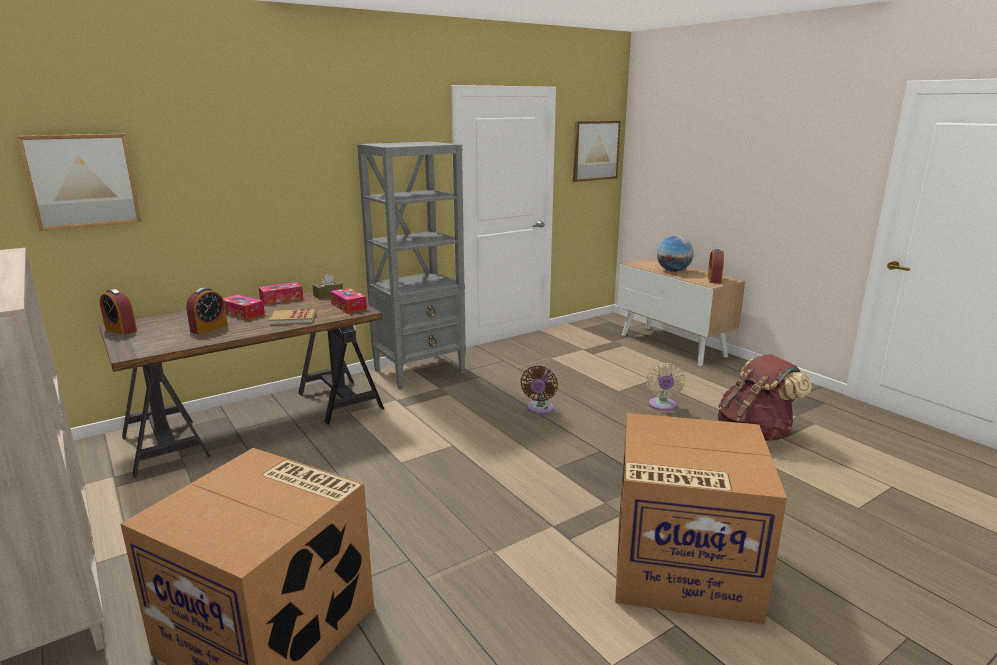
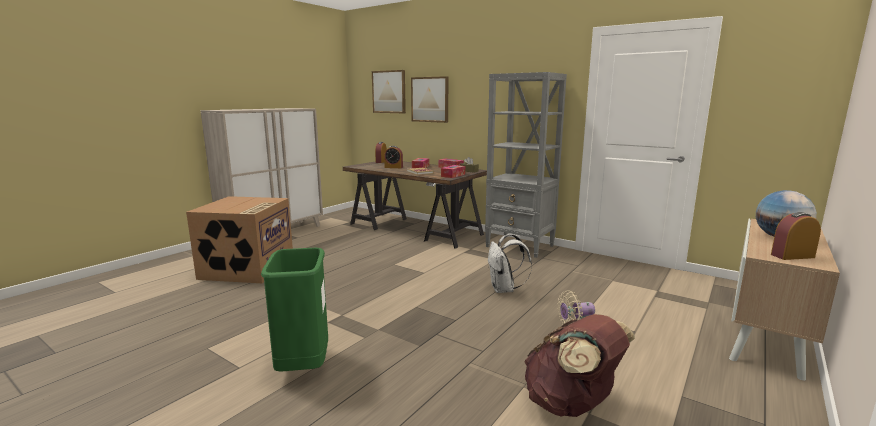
camera: 70 degrees right, 5 degrees down
(539, 409) = (504, 289): brown fan -> white backpack
(595, 150) = (786, 86): picture -> picture (430, 99)
(681, 566) = (303, 366): cardboard box -> green trash can

